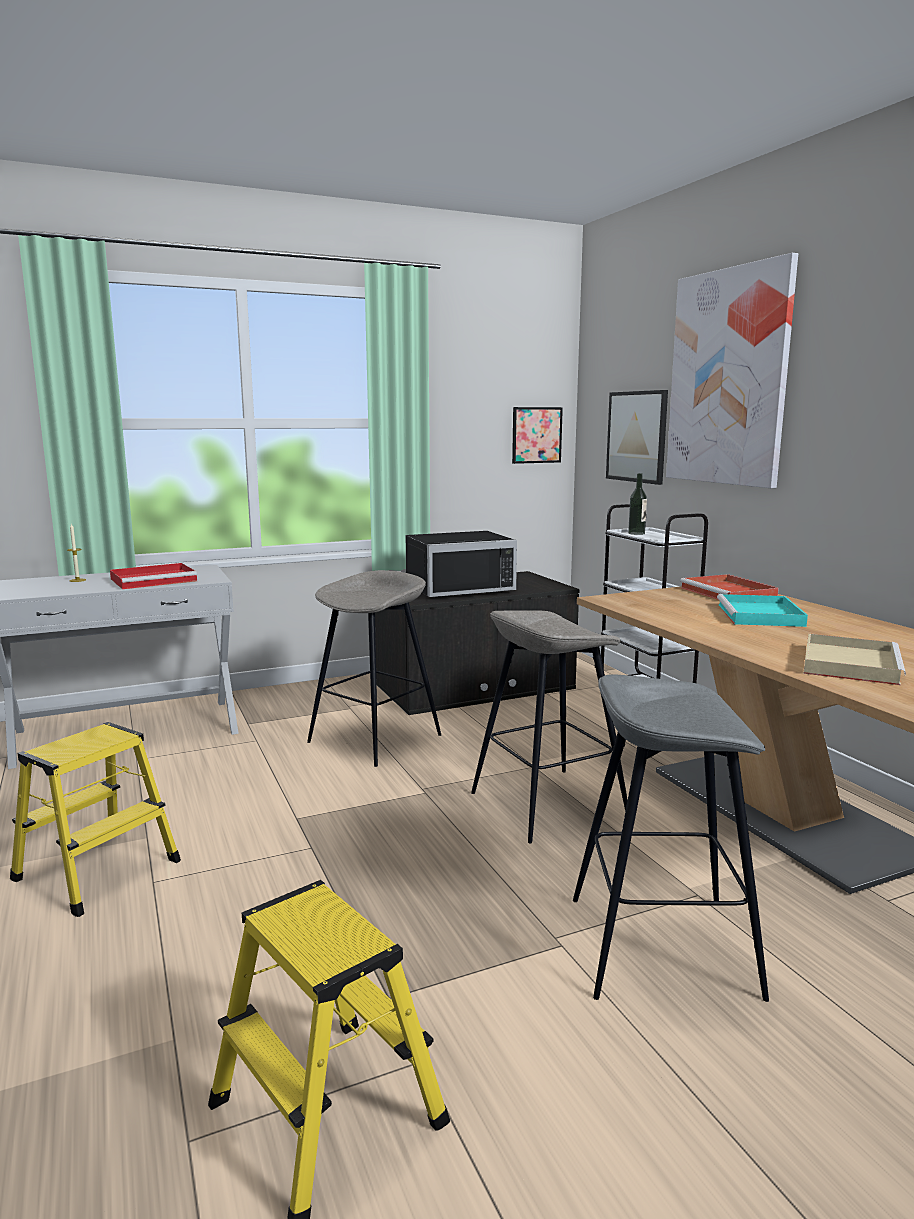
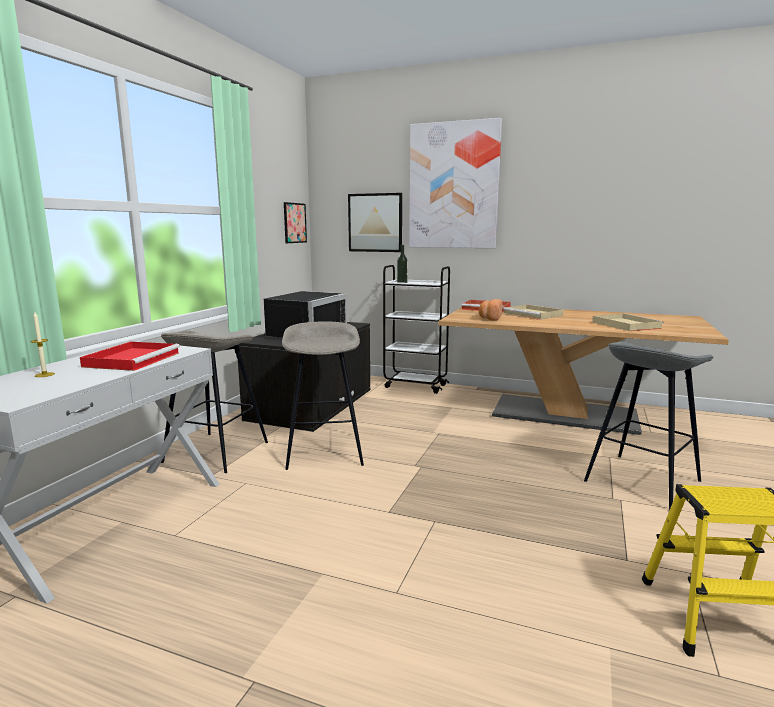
camera: 45 degrees left, 0 degrees up
(97, 869) = (339, 611): yellow step ladder -> none
(547, 803) = (483, 447): grey stool -> grey stool (216, 452)
(662, 607) = (489, 318): none -> bread
(761, 615) = (534, 314): turquoise tray -> beige tray

